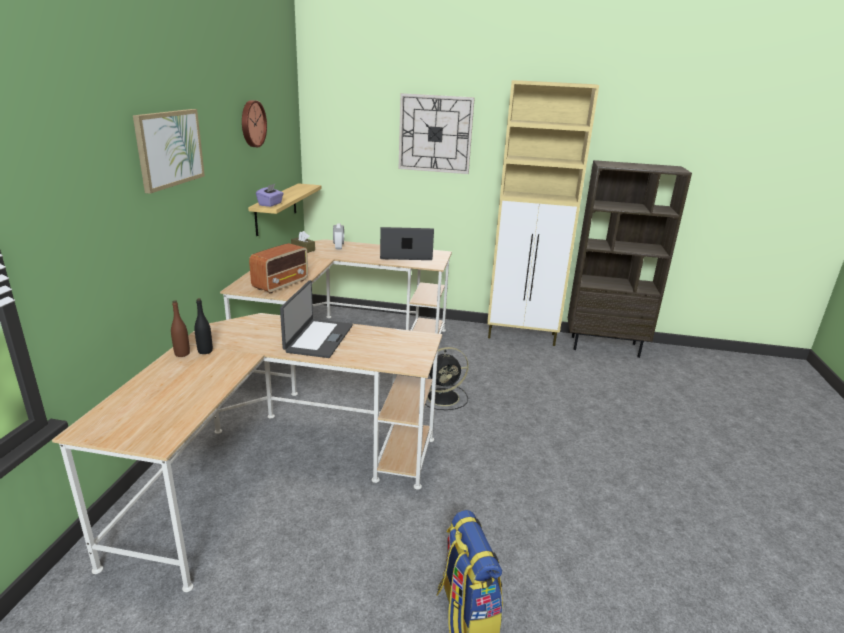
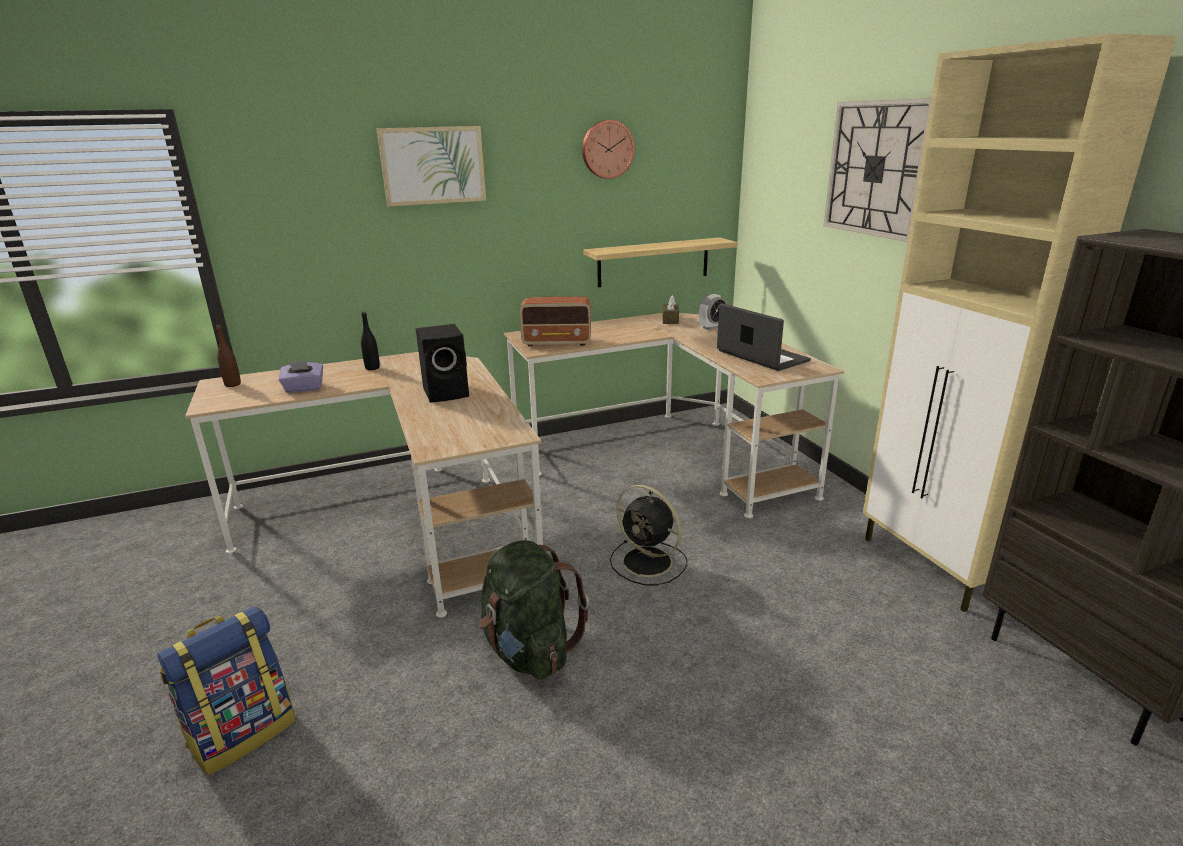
camera: 60 degrees right, 0 degrees up
(182, 354) = (359, 364): brown bottle -> brown bottle (233, 384)
(270, 204) = (609, 250): purple tissue box -> purple tissue box (304, 388)
(318, 338) = (448, 392): laptop -> black speaker
(484, 464) = (529, 651): none -> green backpack

